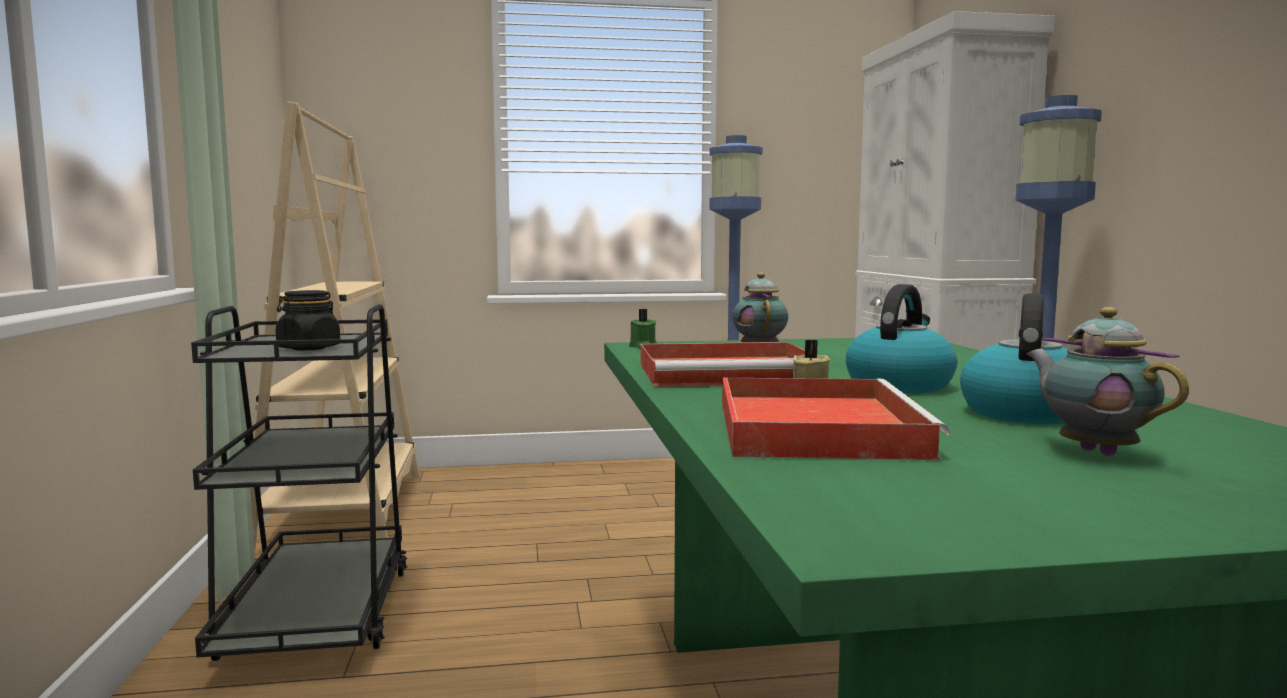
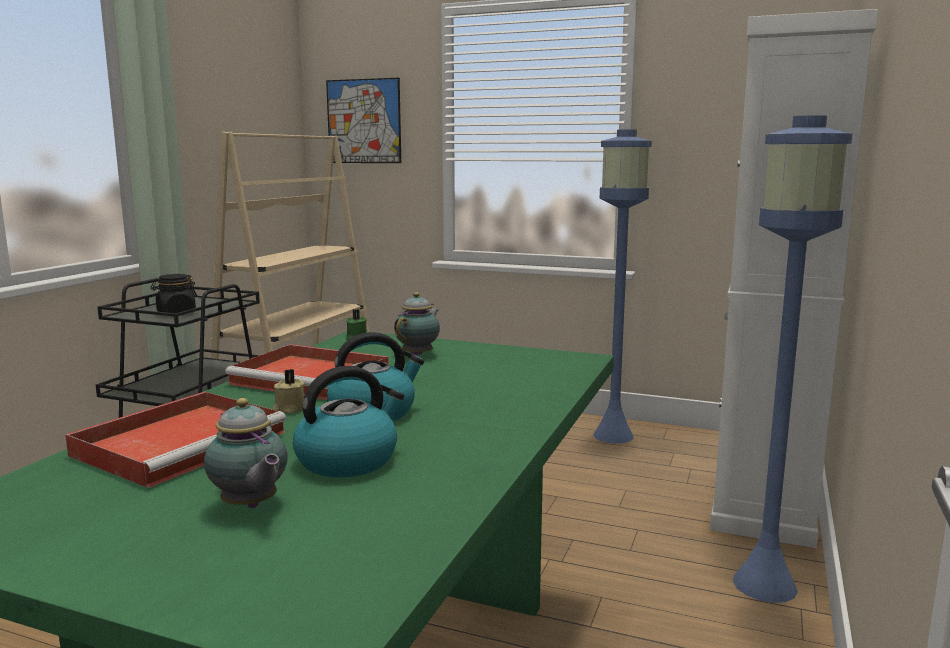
camera: 30 degrees right, 5 degrees up
(381, 121) = (364, 121): none -> picture
(1093, 451) = (250, 506): teapot -> teapot turned 135 degrees clockwise

